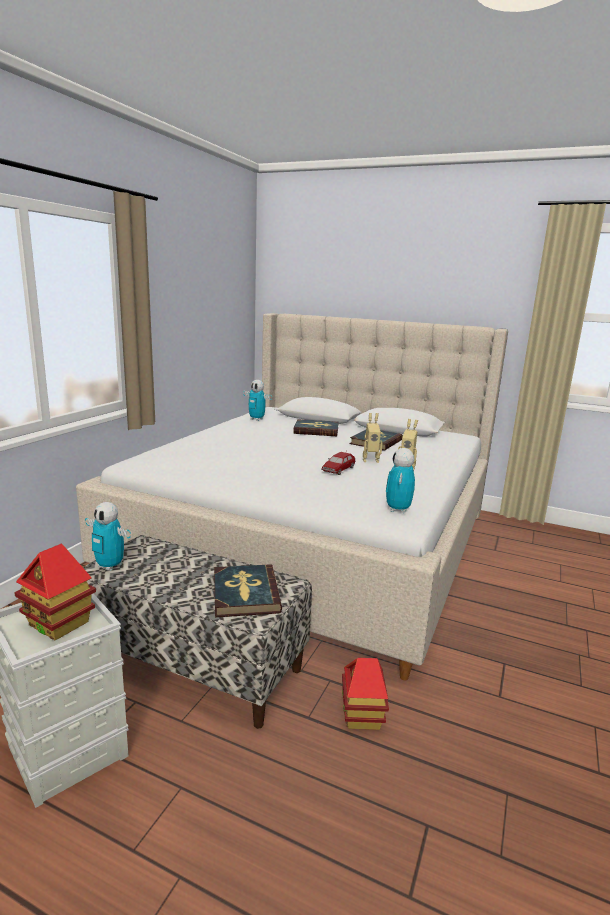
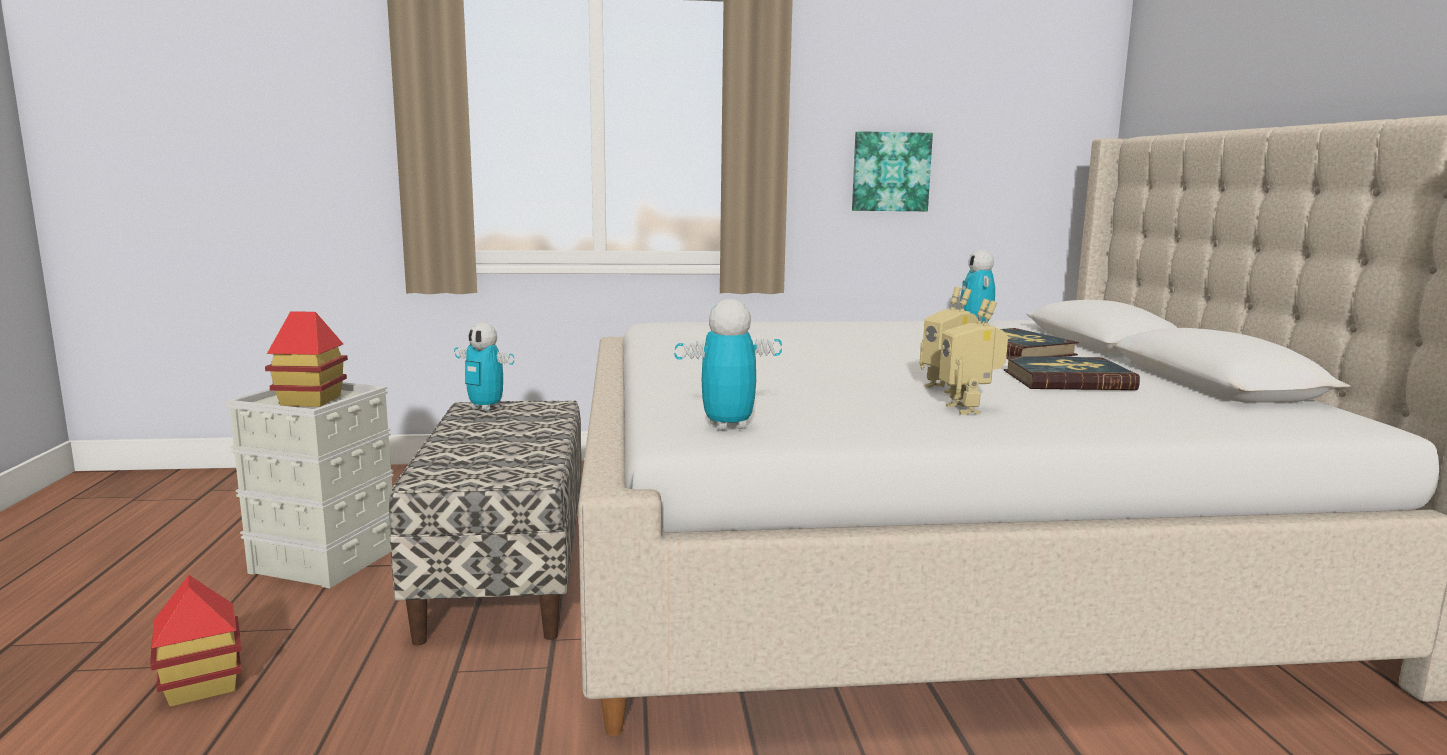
camera: 60 degrees right, 5 degrees down
(110, 566) = (486, 408): toy robot -> toy robot turned 60 degrees counterclockwise
(185, 336) = (890, 172): none -> picture
(245, 593) = (484, 464): book -> none
(338, 469) = (845, 381): toy car -> none
(362, 716) = (485, 713): toy house -> toy house (202, 686)

